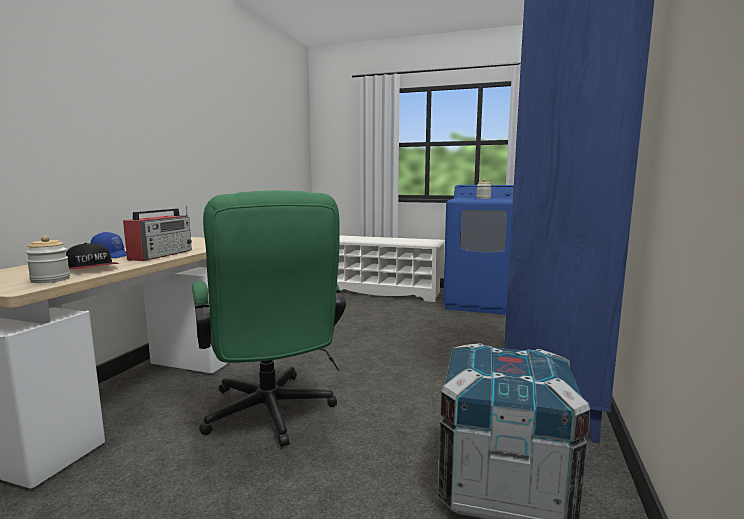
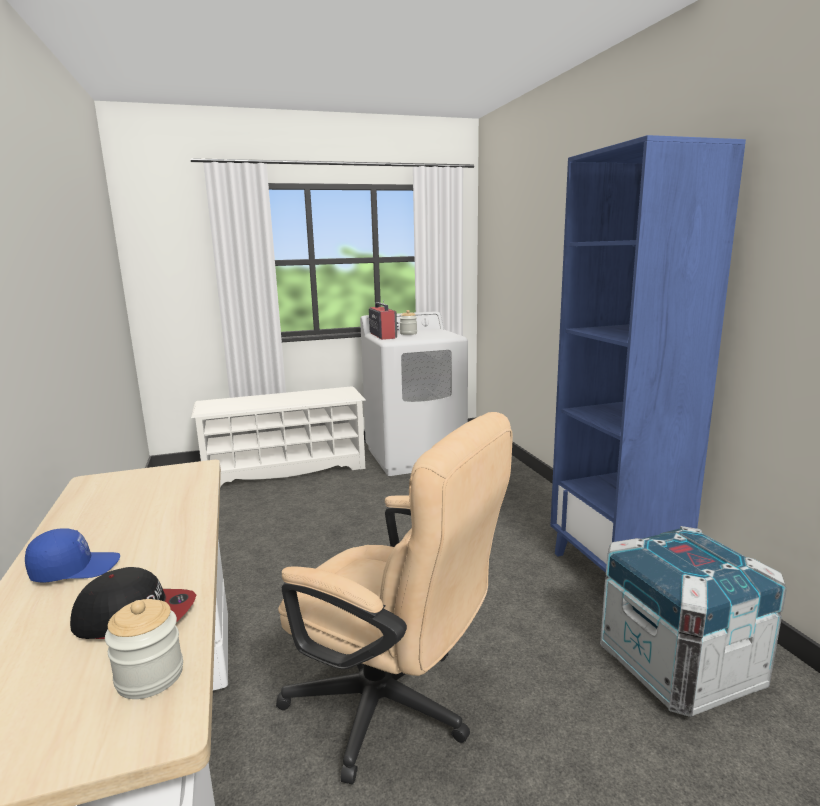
camera: 35 degrees left, 5 degrees up
(162, 255) = (167, 539): radio -> radio (382, 335)
(271, 416) = (394, 709): green office chair -> beige office chair
(482, 303) = (415, 456): blue washing machine -> white washing machine

